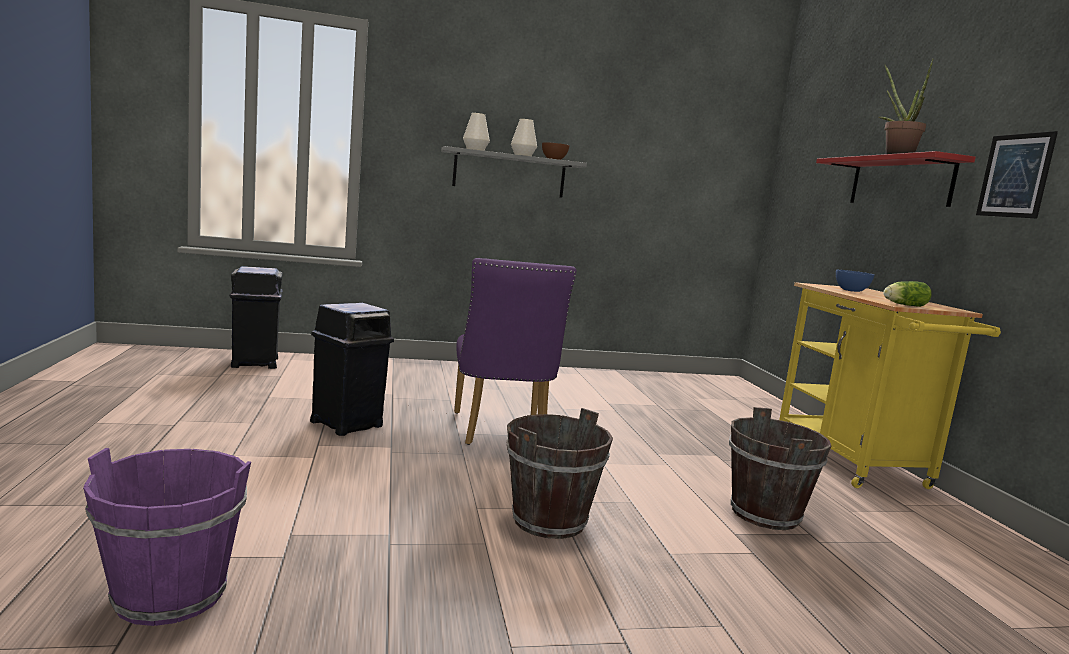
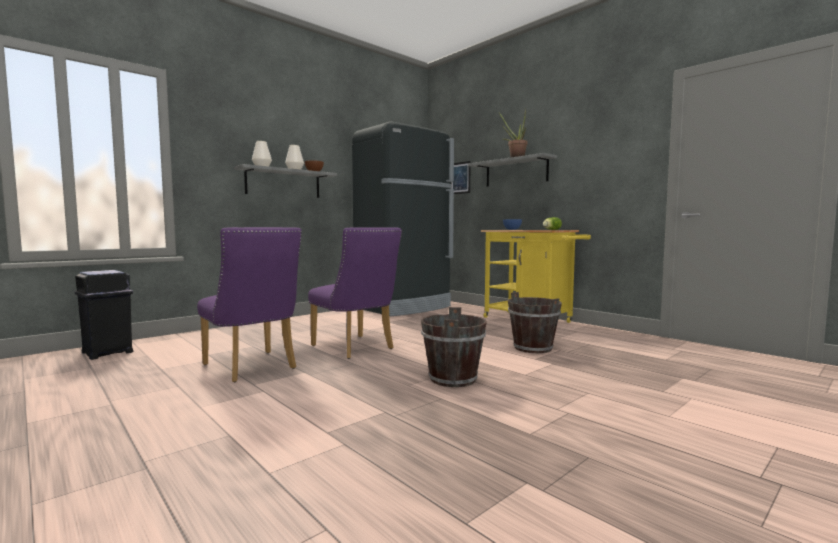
camera: 30 degrees left, 5 degrees down
(169, 596) = (310, 491): purple bucket -> none
(348, 424) = (253, 368): black trash can -> purple chair
(671, 386) = (404, 307): none -> black fridge
(900, 182) = (516, 172): red shelf -> grey shelf
(1015, 175) = (580, 162): picture -> picture (460, 178)

